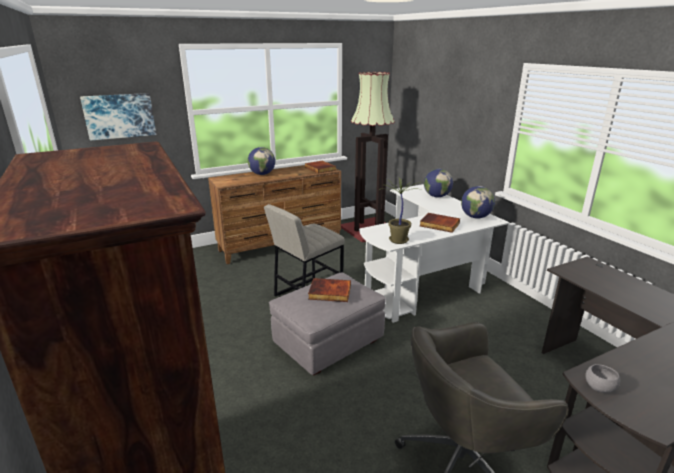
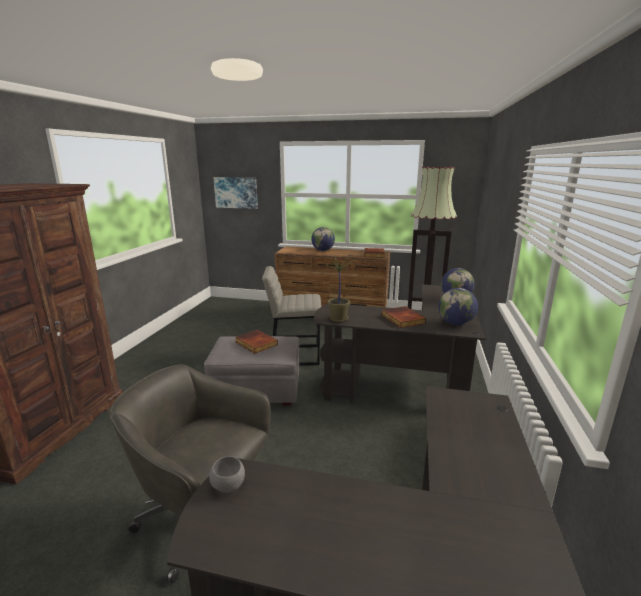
camera: 40 degrees right, 5 degrees down
(426, 280) = (409, 381): white desk -> black desk

